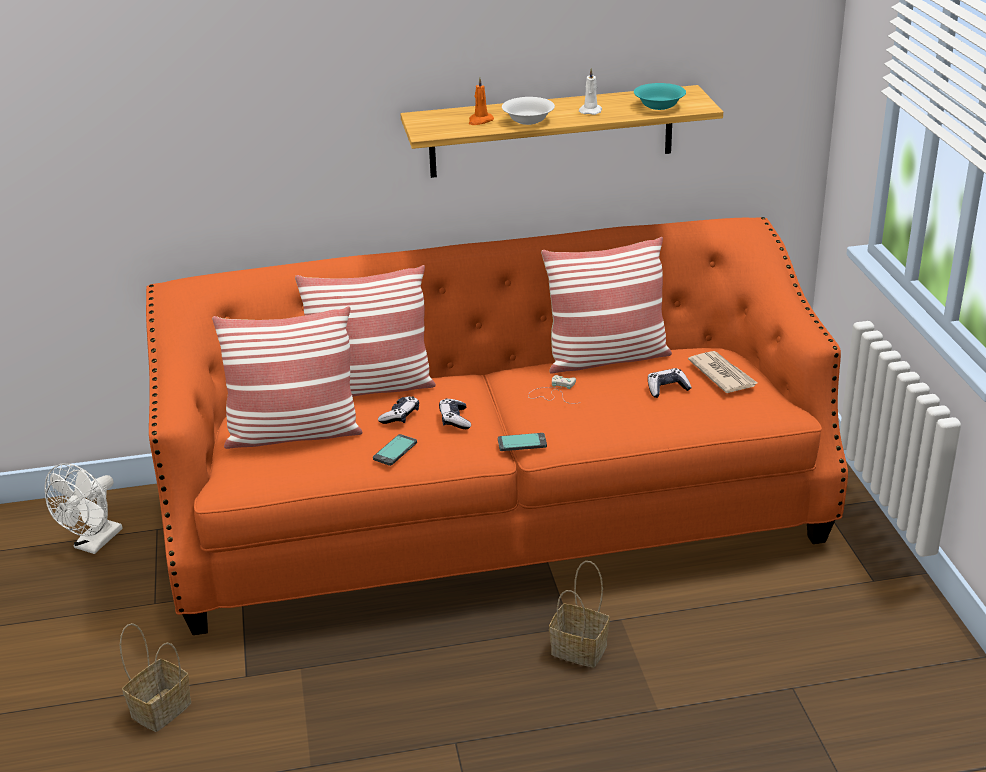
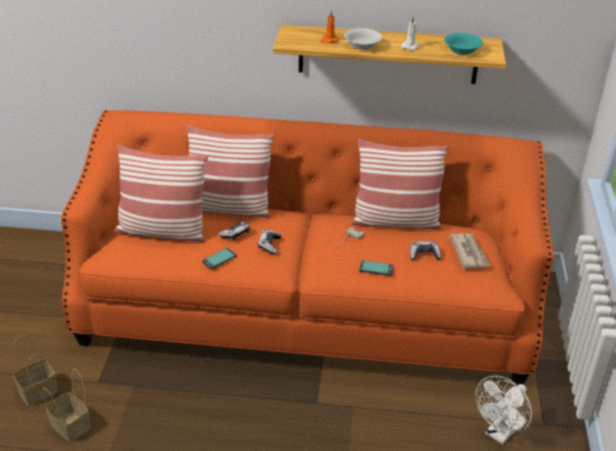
camera: 15 degrees right, 5 degrees up
(94, 544) = (51, 267): white fan -> white fan (500, 433)
(522, 443) = (305, 273): phone -> phone (376, 268)
(581, 649) = (316, 421): basket -> basket (72, 426)

